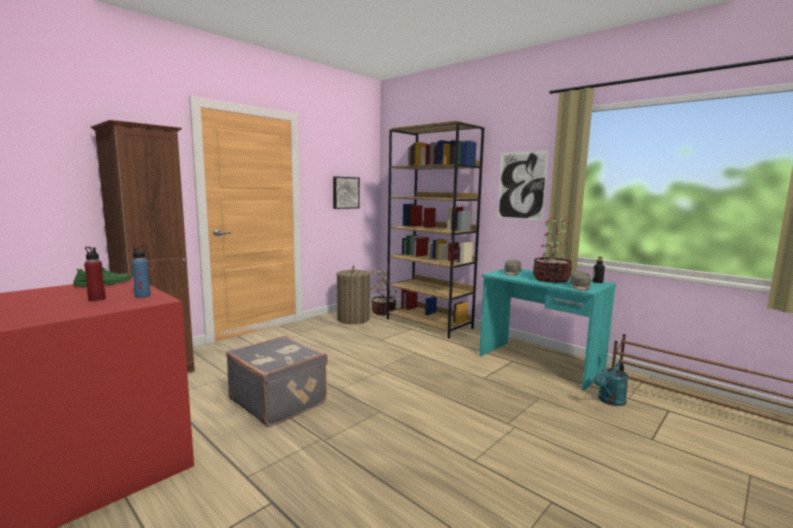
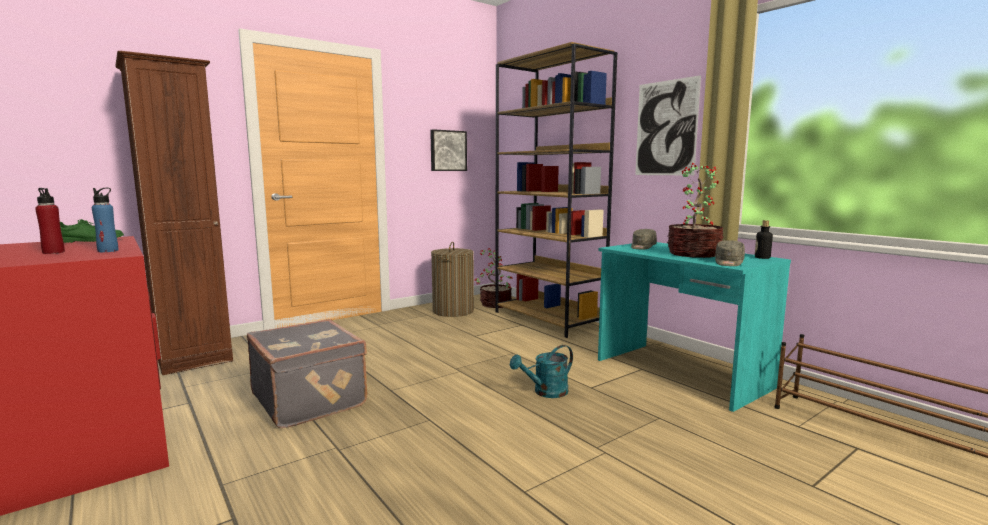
camera: 10 degrees right, 0 degrees up
(609, 401) = (765, 429): turquoise watering can -> turquoise watering can (545, 392)

